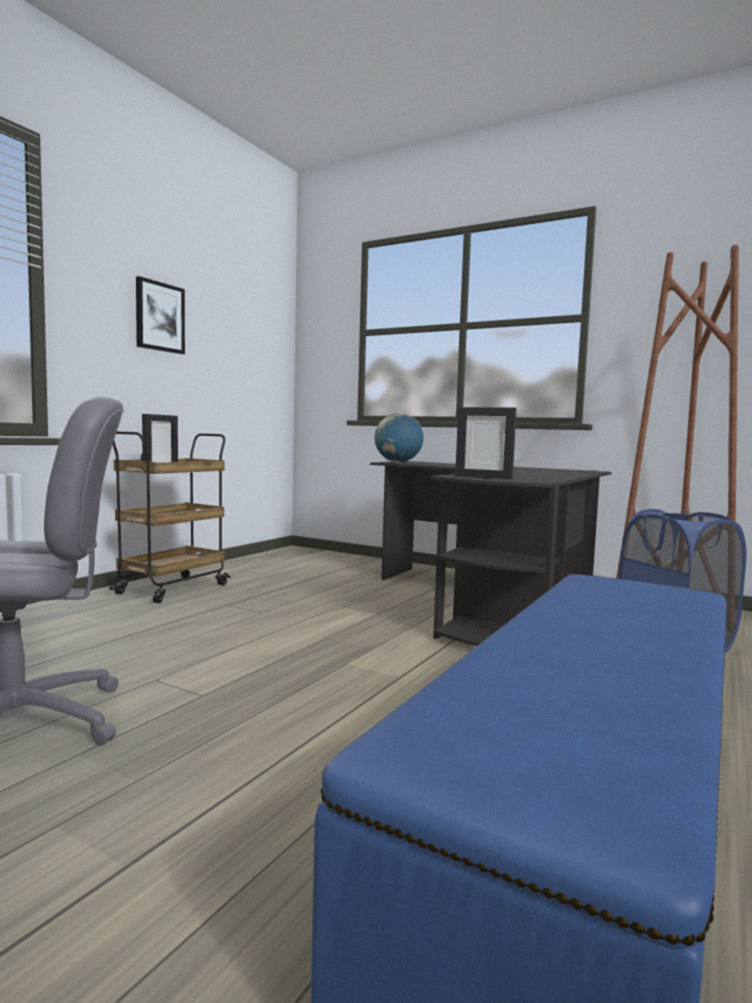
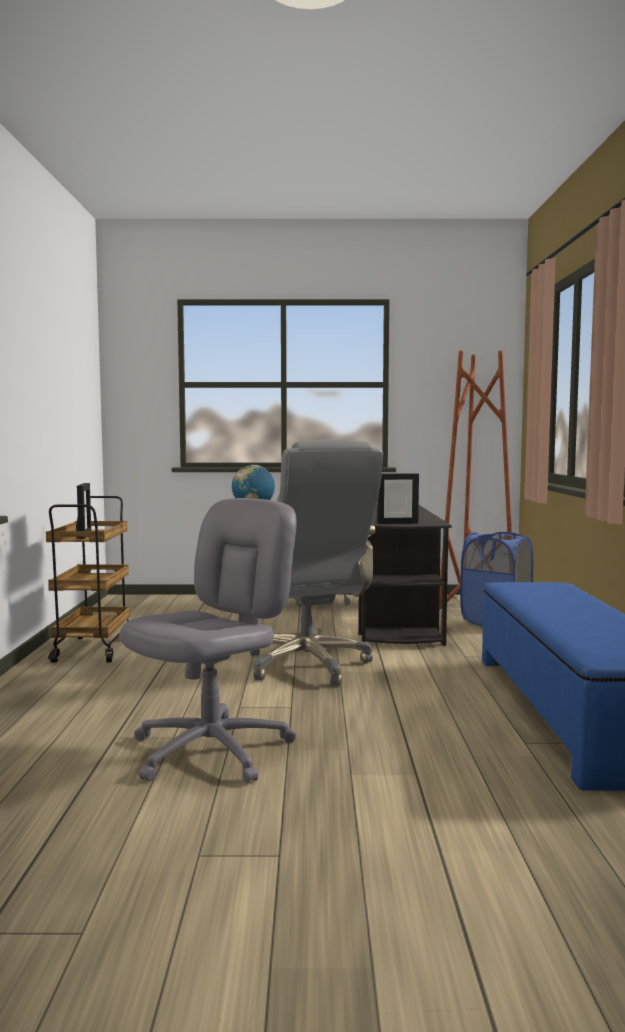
camera: 30 degrees left, 0 degrees up
(159, 317) = (38, 382): picture -> none
(319, 650) = (307, 667): none -> grey office chair

